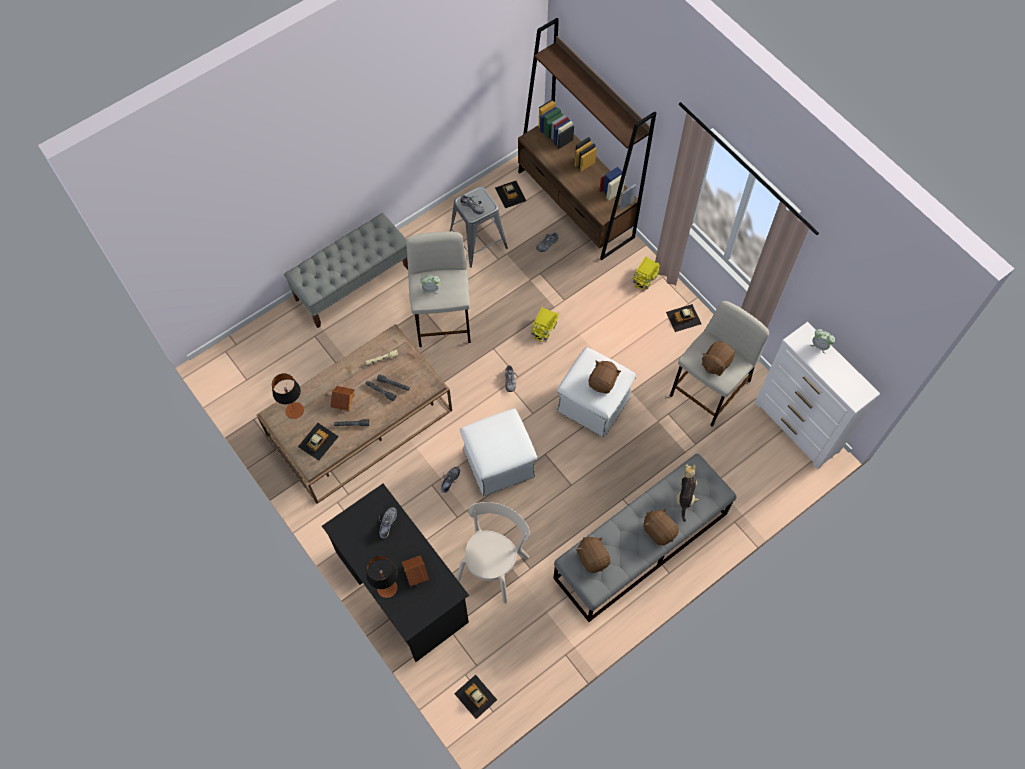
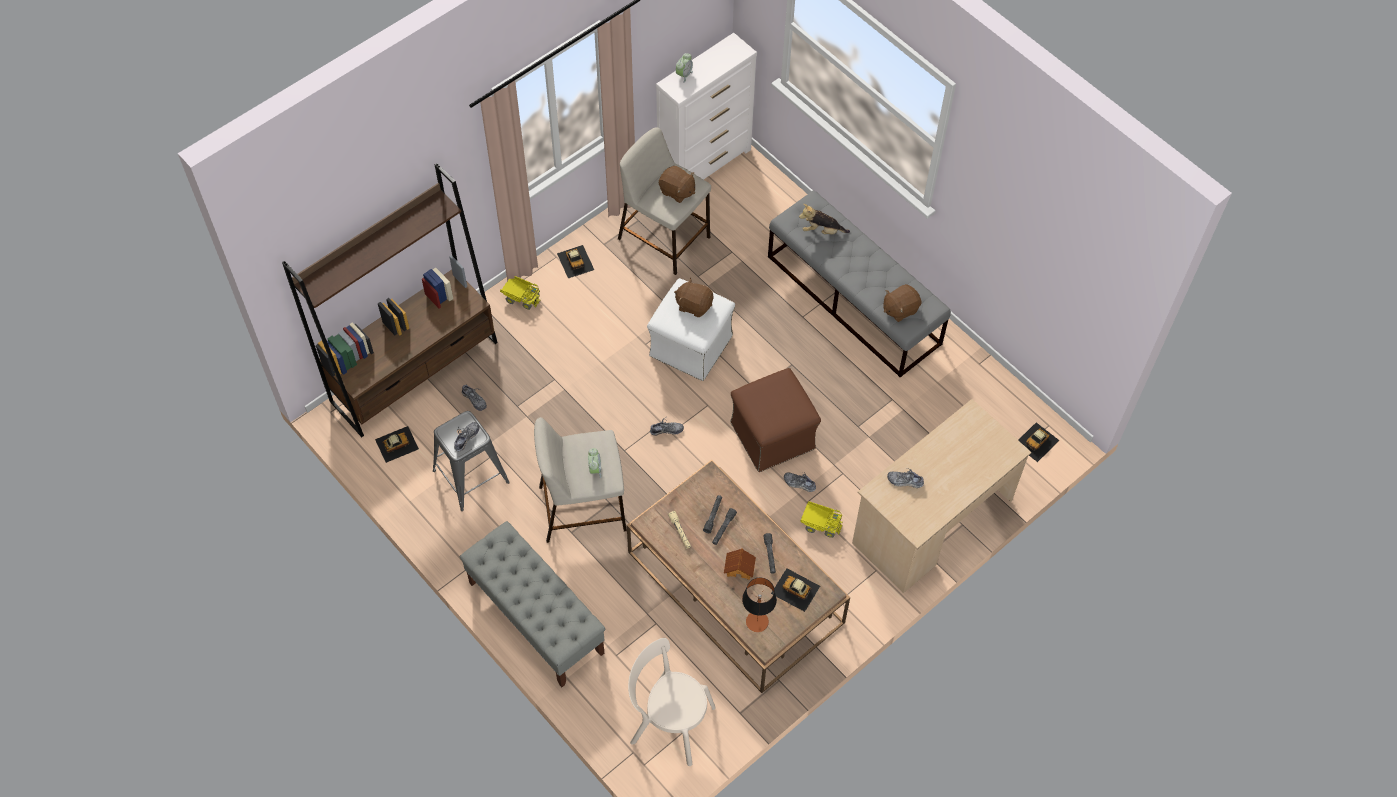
camera: 95 degrees left, 5 degrees down
(387, 587) = (977, 475): table lamp -> none
(402, 587) = (932, 521): black desk -> beige desk
(415, 572) = (956, 450): toy house -> none
(494, 564) = (893, 433): beige chair -> beige chair (668, 722)
(498, 463) = (773, 436): white ottoman -> brown ottoman
(544, 328) = (594, 398): toy truck -> toy truck (820, 524)
(659, 530) = (862, 253): brown plush toy -> none

